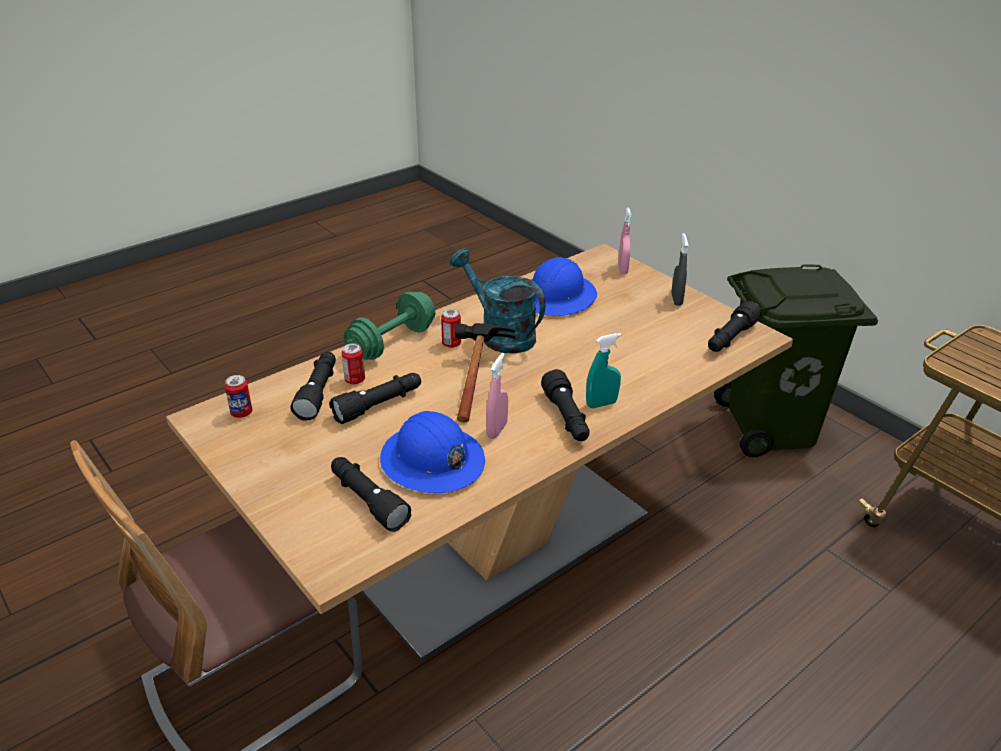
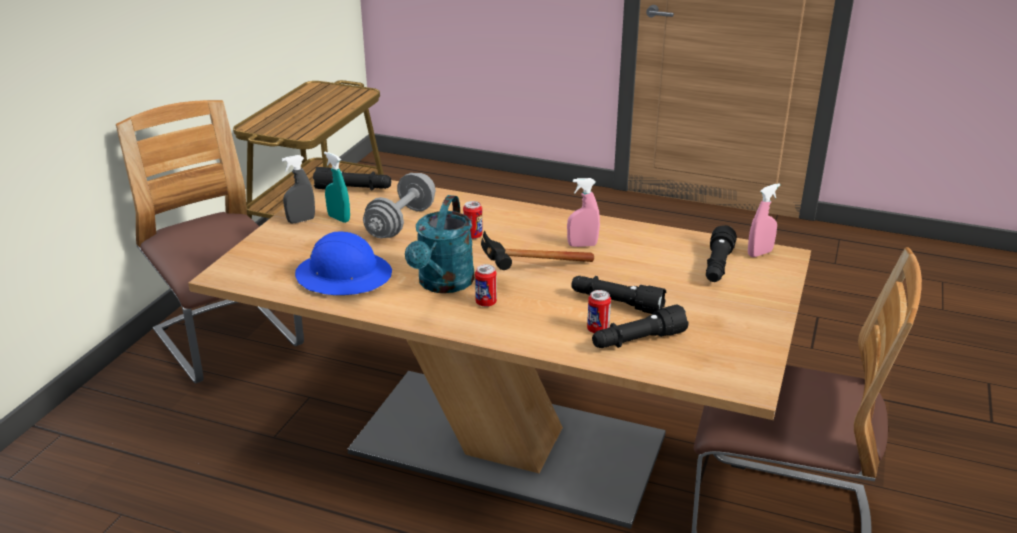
camera: 120 degrees left, 5 degrees down
(241, 413) = (714, 367): can -> can (473, 236)
(392, 343) = (518, 335): green dumbbell -> none
(432, 461) = (648, 257): blue hard hat -> none
(566, 418) = (535, 224): black flashlight -> none
(601, 404) = (502, 216): turquoise spray bottle -> turquoise spray bottle (339, 218)
(622, 269) = (252, 257): pink spray bottle -> pink spray bottle (760, 253)
(634, 345) = (401, 222): none -> grey dumbbell
(771, 428) = (228, 341): green trash can -> chair

